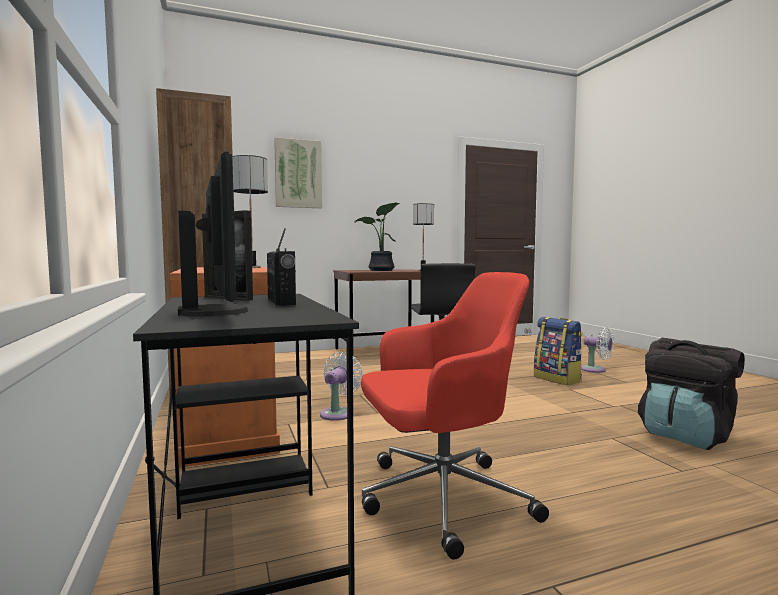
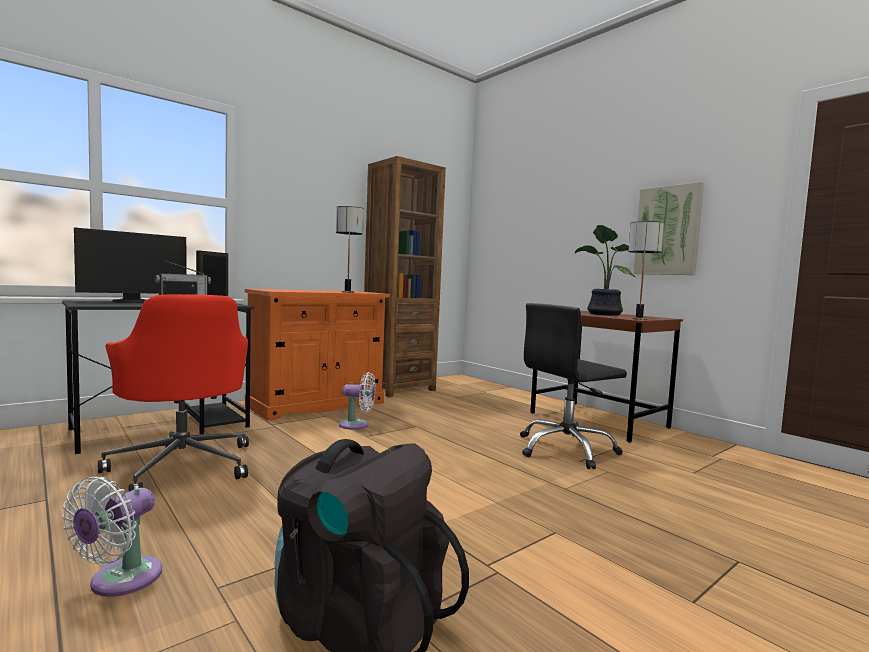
camera: 70 degrees right, 0 degrees up
(298, 174) = (557, 202): picture -> picture (668, 230)
(558, 379) = (610, 525): backpack -> none
(596, 370) = (753, 570): white fan -> white fan (119, 581)

